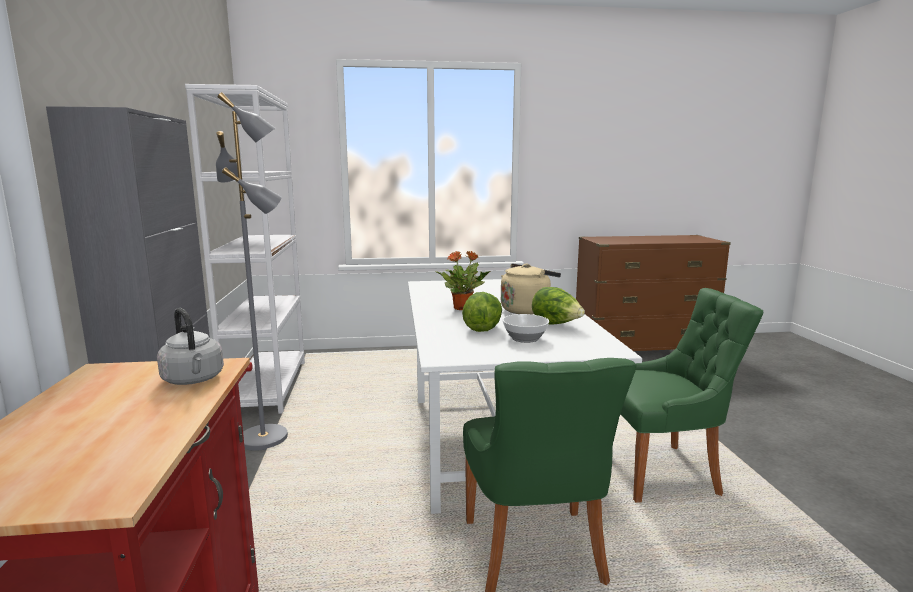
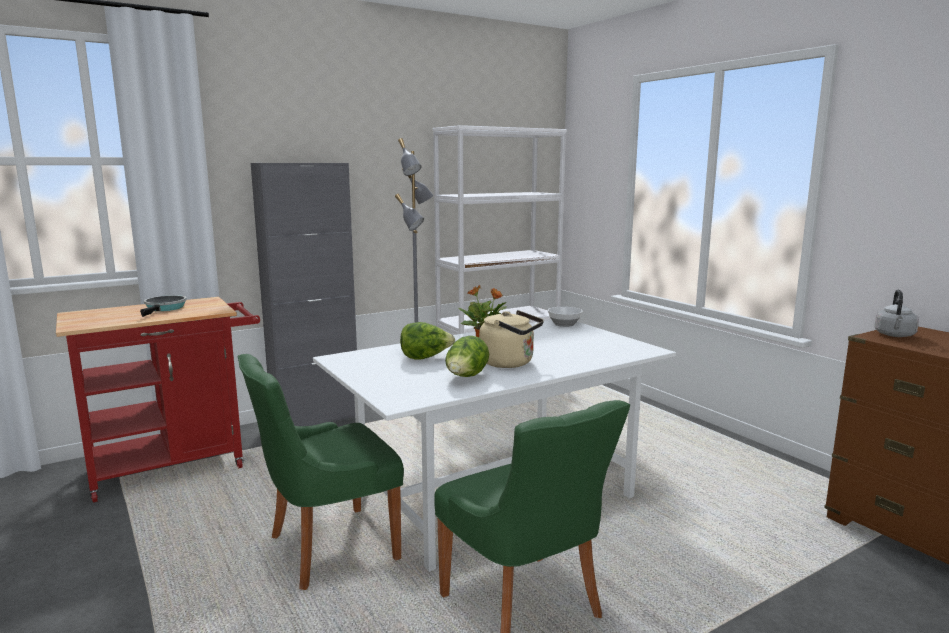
camera: 65 degrees right, 0 degrees up
(104, 403) = (164, 308): none -> frying pan
(194, 380) = (196, 312): grey kettle -> grey kettle (894, 335)
(524, 339) = (406, 372): bowl -> bowl (563, 324)

